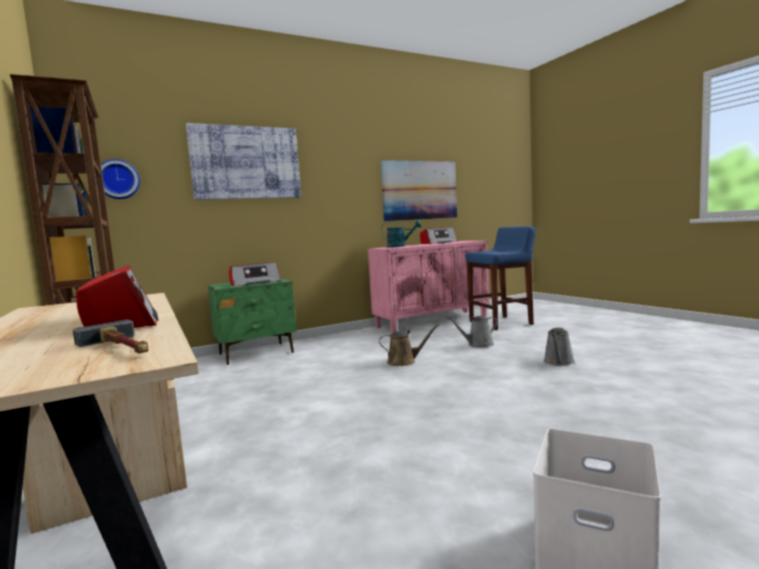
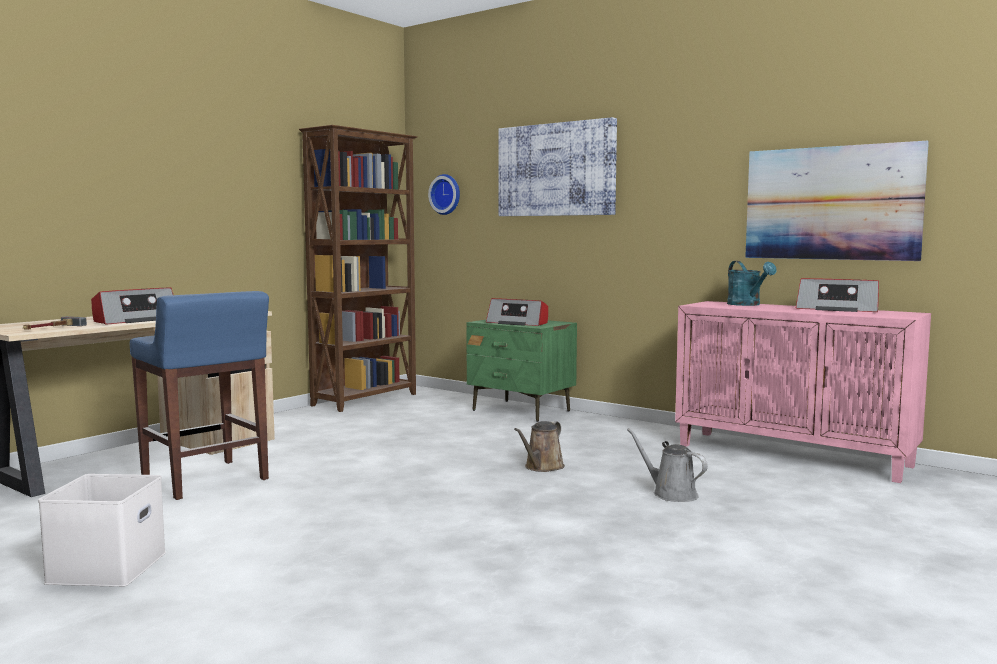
camera: 65 degrees right, 0 degrees up
(404, 361) = (542, 467): brown watering can -> brown watering can turned 60 degrees clockwise
(501, 323) = (855, 497): blue stool -> blue stool (205, 480)
(558, 362) = (618, 546): grey watering can -> none

